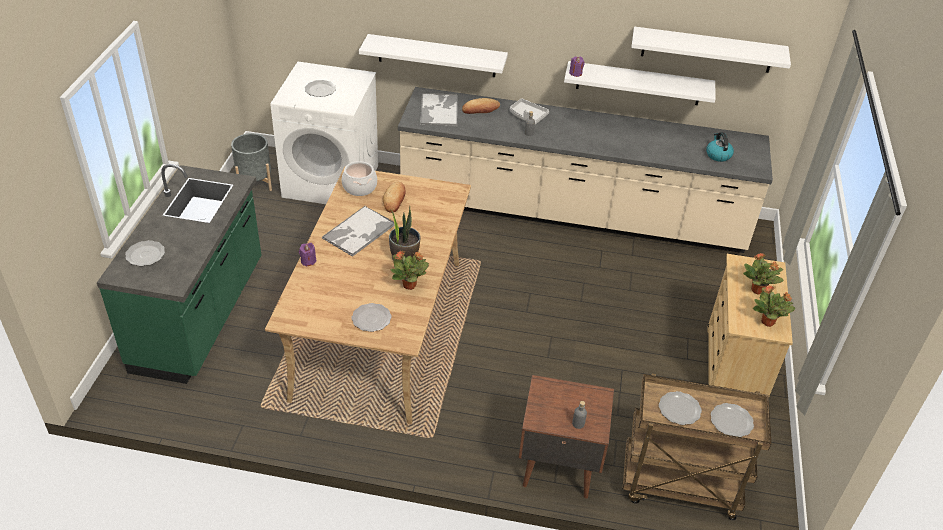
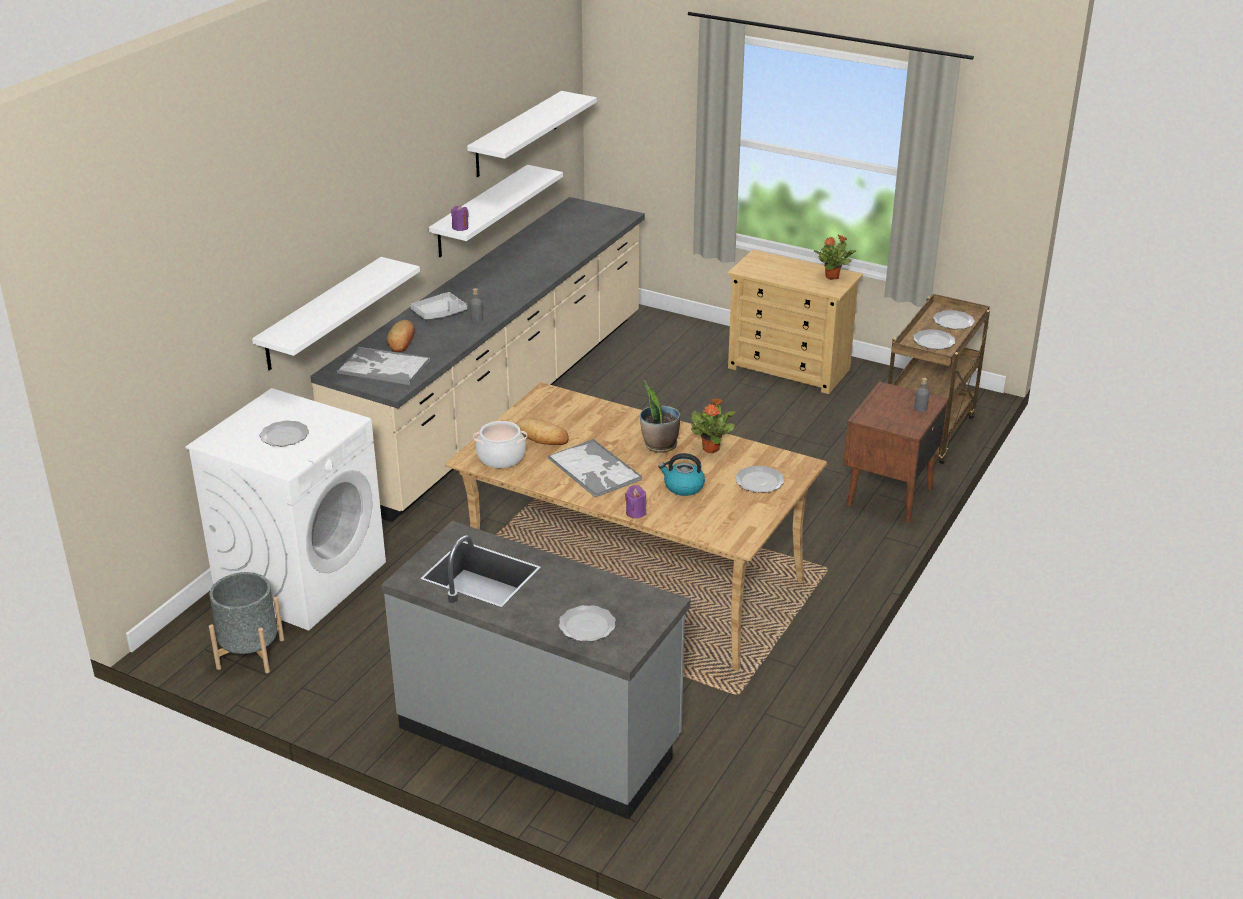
camera: 70 degrees left, 10 degrees down
(201, 316) = (540, 736): green counter -> grey counter
(718, 155) = (587, 228): kettle -> kettle (683, 487)
(758, 290) = (787, 271): potted plant -> none

